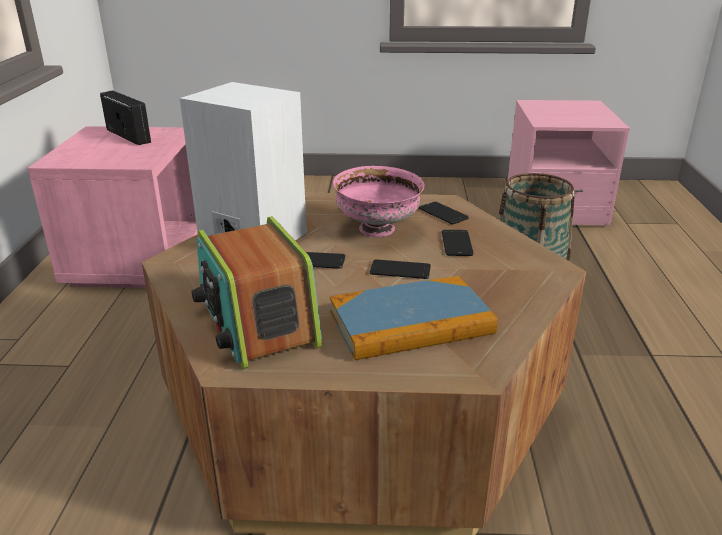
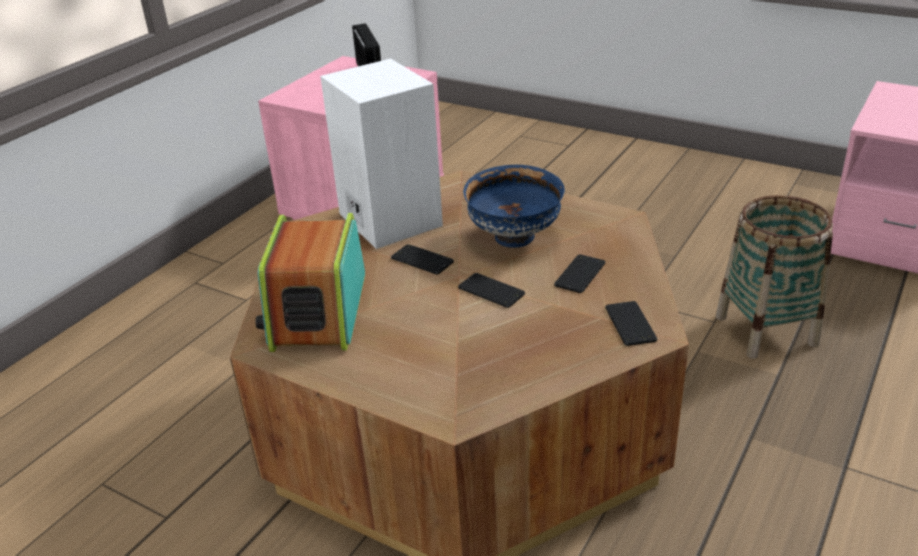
camera: 30 degrees right, 5 degrees up
(378, 230) = (515, 238): pink bowl -> blue bowl
(410, 323) = (445, 350): book -> none
(443, 213) = (603, 234): phone -> phone (630, 324)

